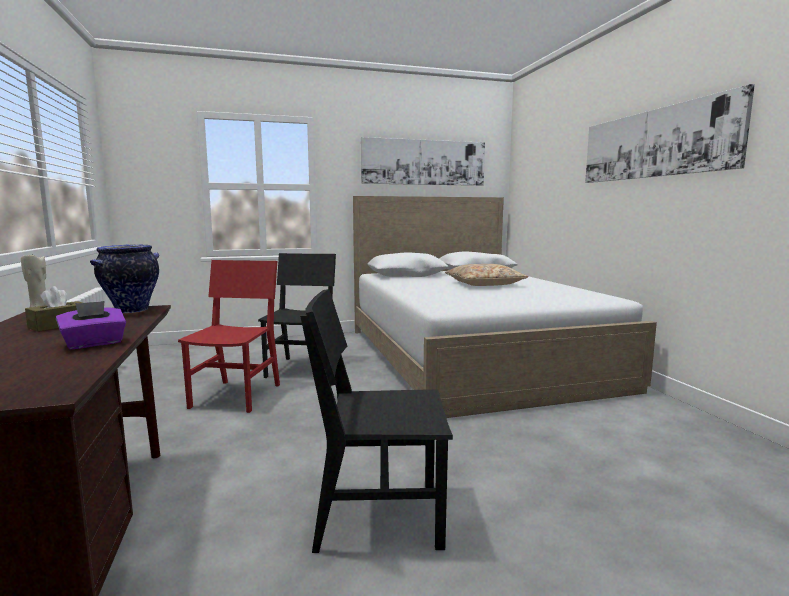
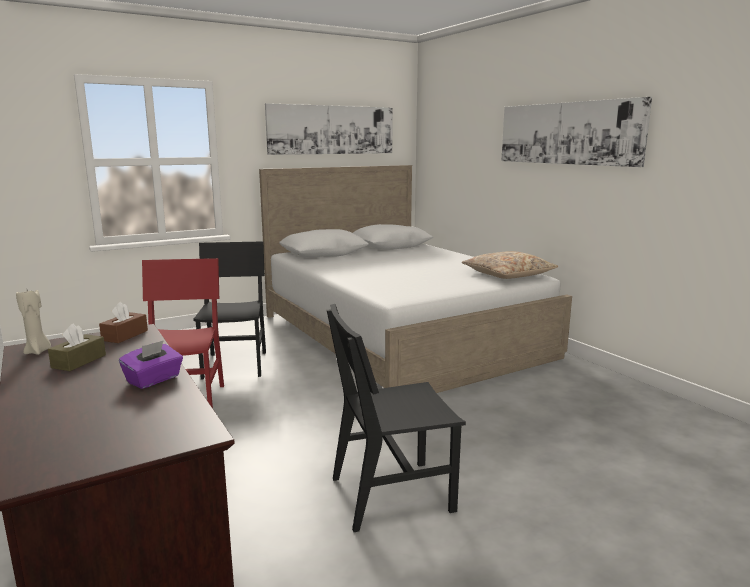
camera: 15 degrees left, 5 degrees up
(131, 311) = (125, 335): vase -> brown tissue box
(484, 284) = (411, 263): beige pillow -> beige pillow (508, 275)

